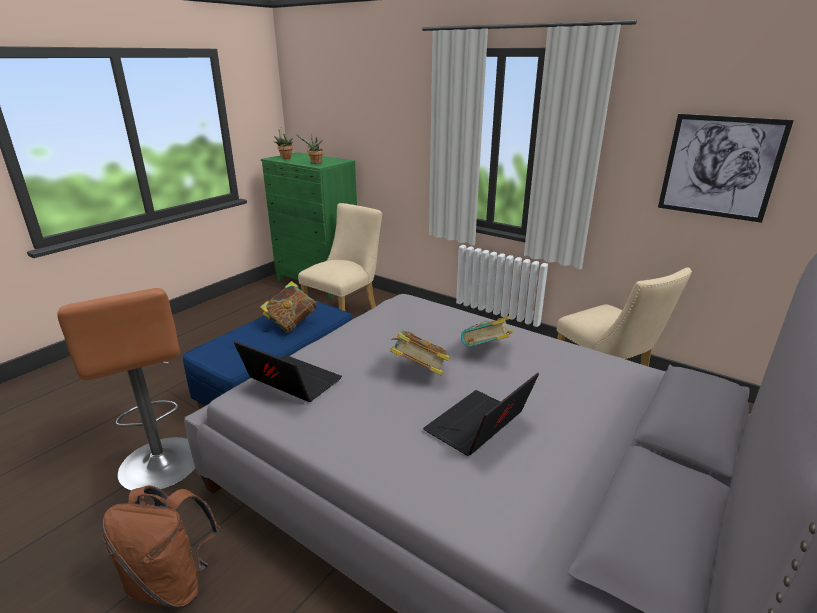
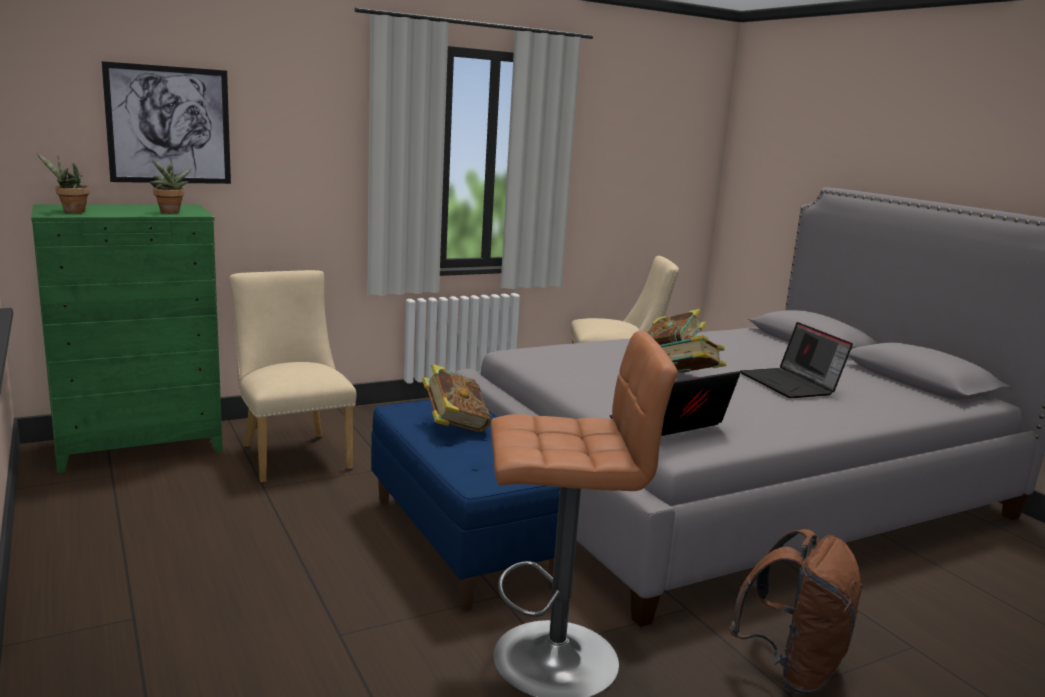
camera: 65 degrees left, 10 degrees down
(719, 167) = (647, 166): picture -> picture (169, 125)

